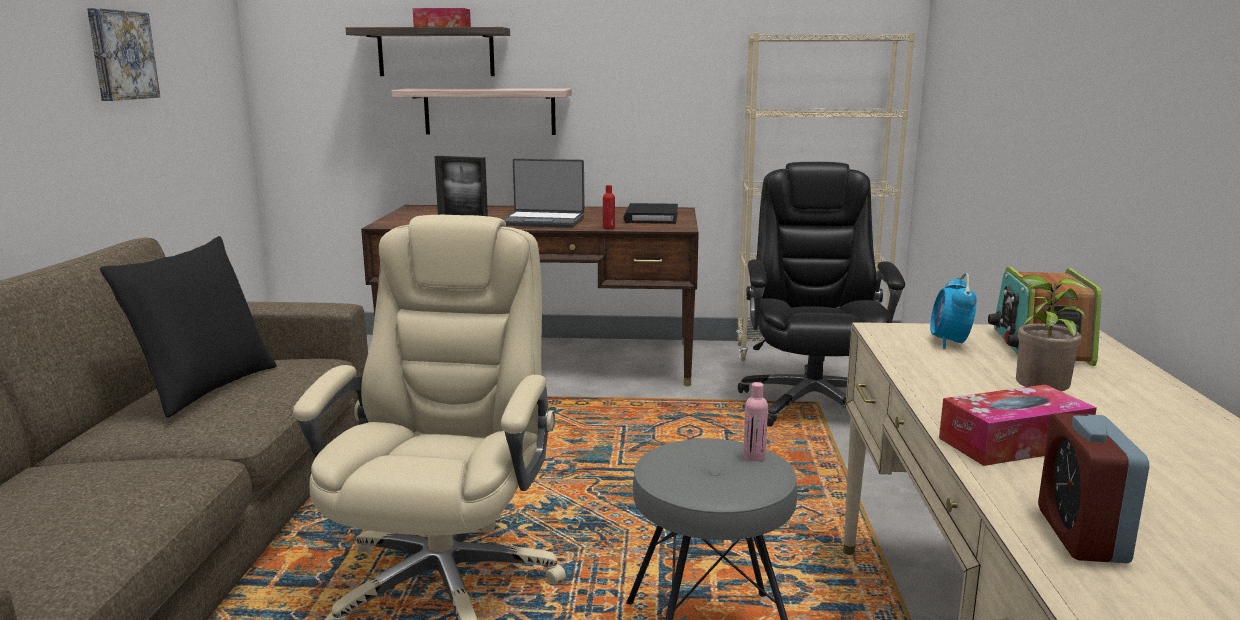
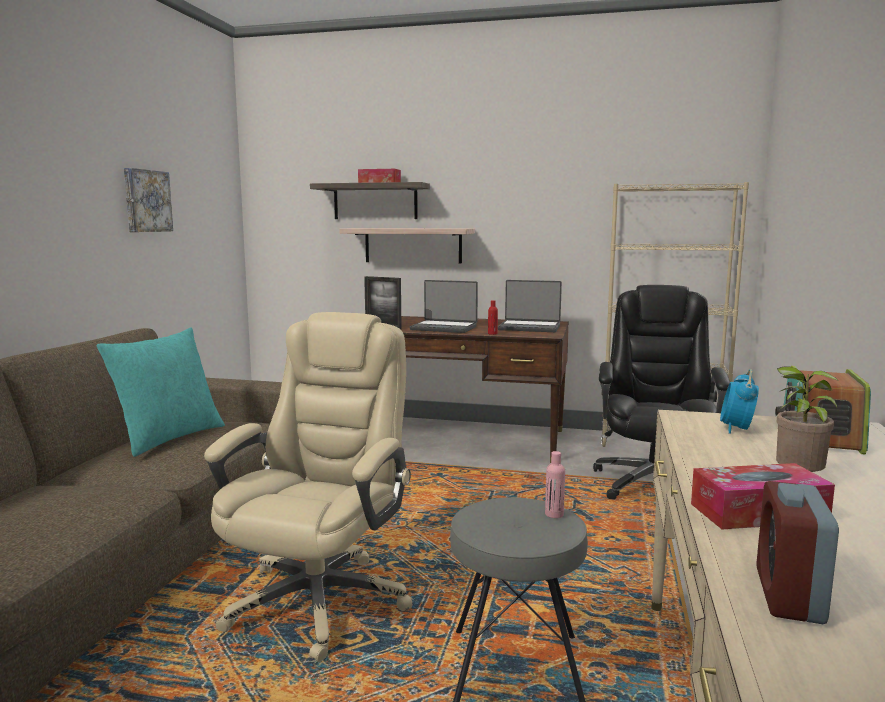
camera: 10 degrees right, 5 degrees down
(204, 388) = (168, 438): black pillow -> turquoise pillow
(651, 217) = (529, 327): black book -> laptop

